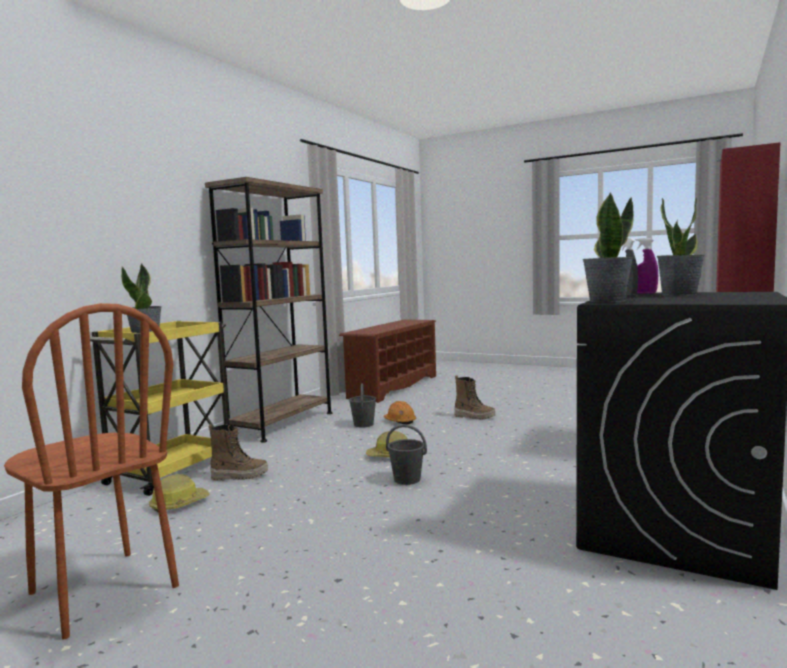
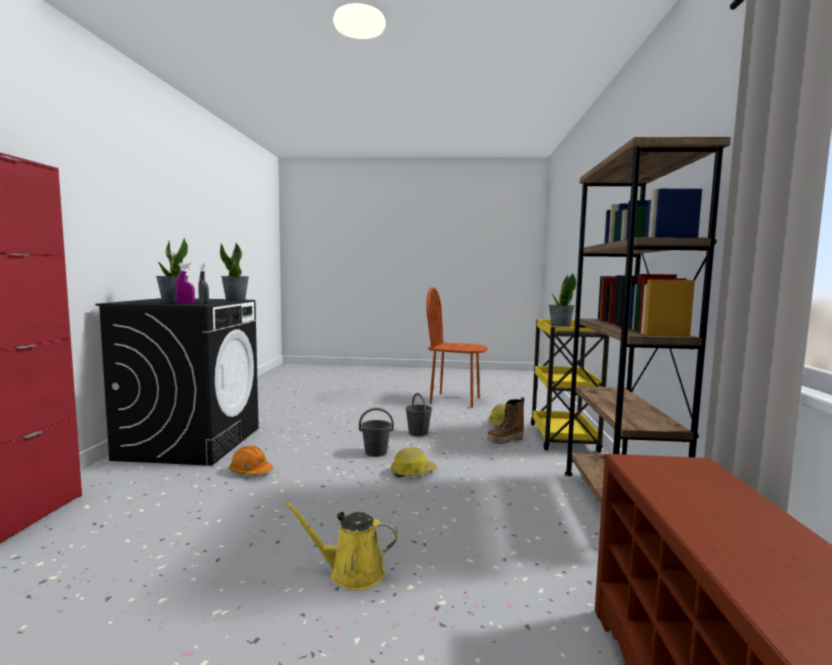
camera: 155 degrees right, 0 degrees up
(363, 424) = (509, 521): grey bucket -> grey bucket (418, 433)
(400, 421) = (467, 538): orange hard hat -> orange hard hat (250, 471)
(474, 417) = (351, 573): boot -> yellow watering can

